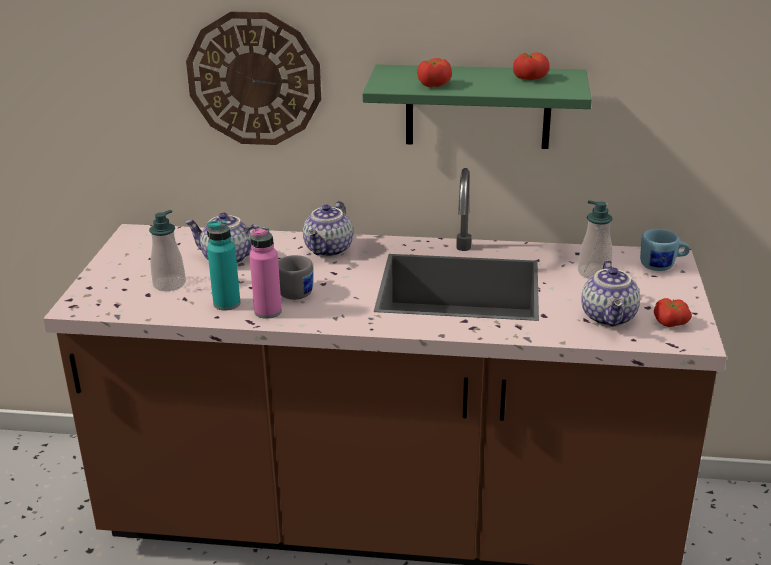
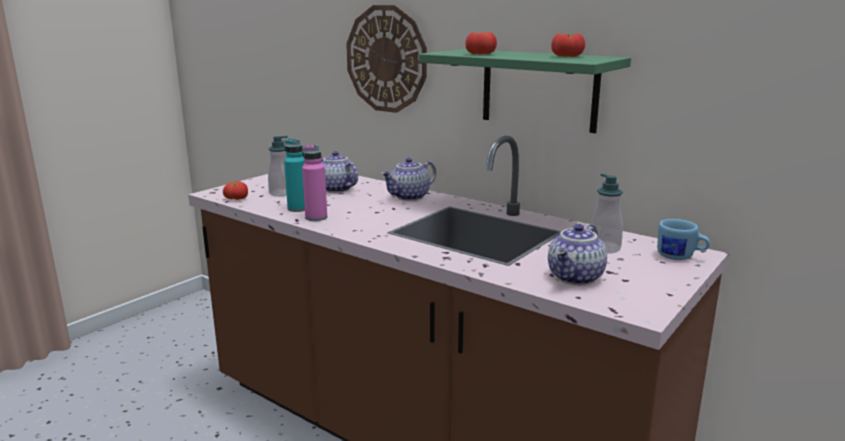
camera: 30 degrees right, 10 degrees down
(298, 291) = (354, 212): grey mug -> none
(669, 323) = (631, 295): tomato -> tomato (236, 198)

